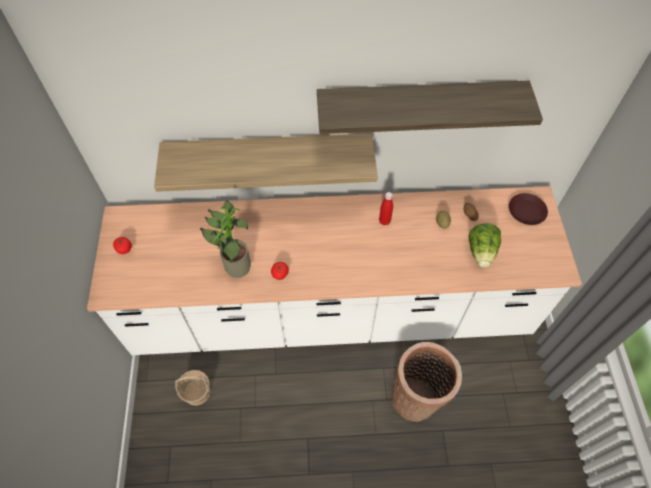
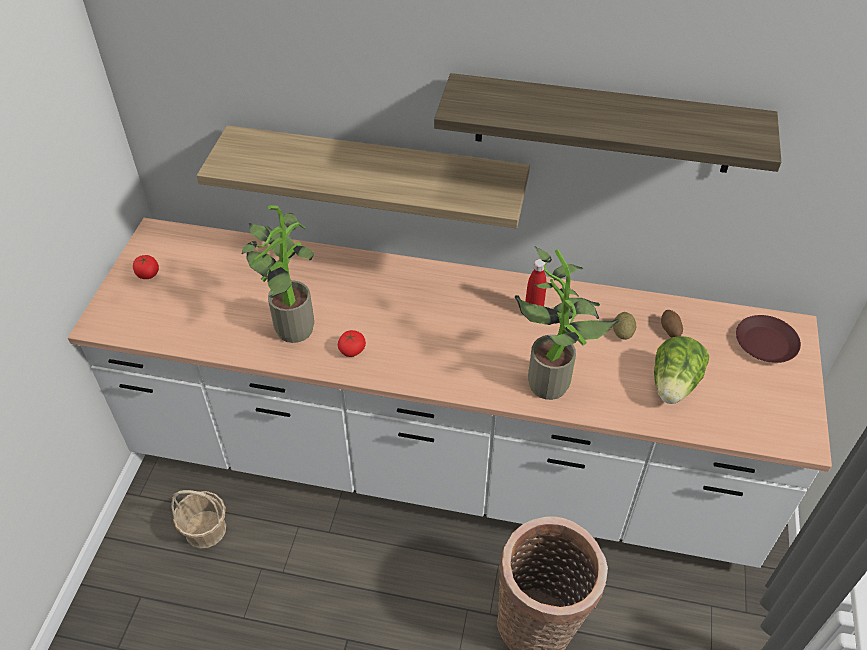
camera: 15 degrees right, 10 degrees down
(411, 266) = (554, 382): none -> potted plant

